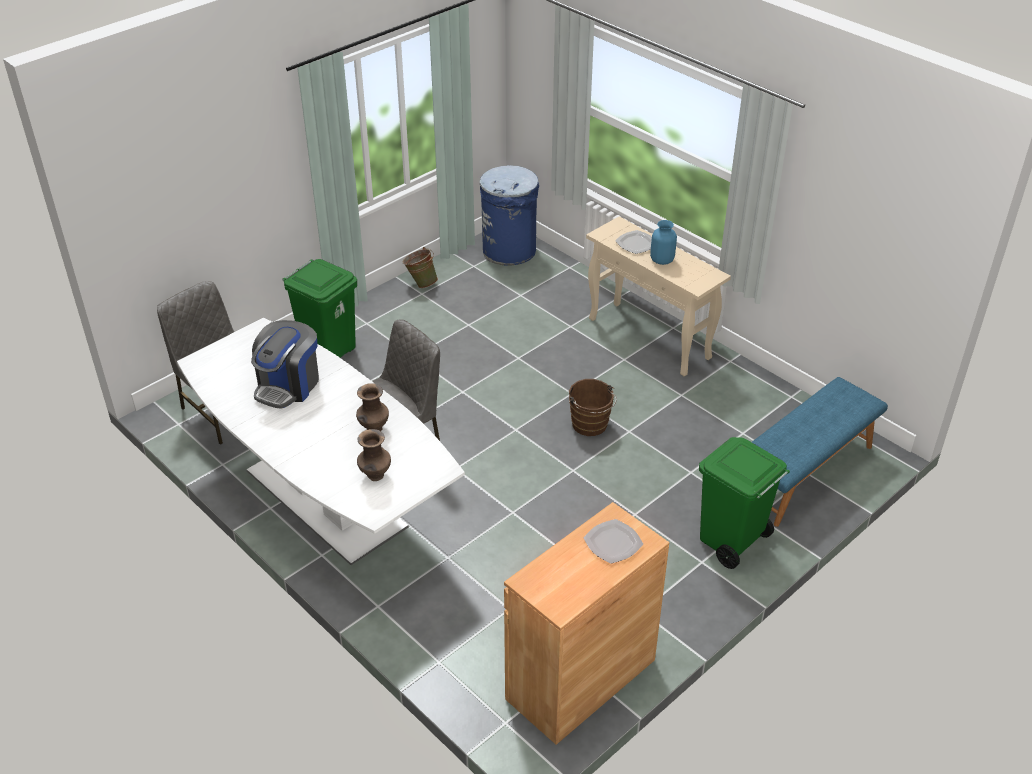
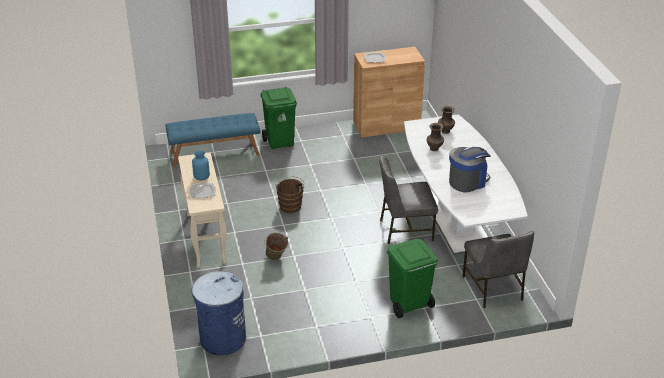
camera: 150 degrees left, 5 degrees down
(421, 283) = (310, 335): green bucket -> green bucket (276, 259)

